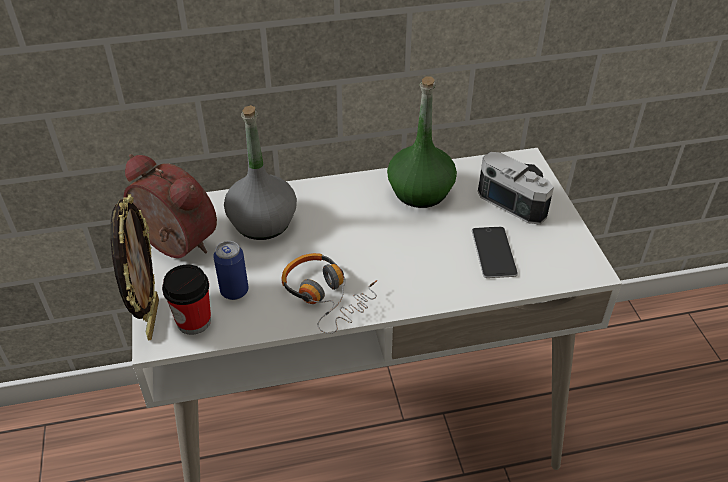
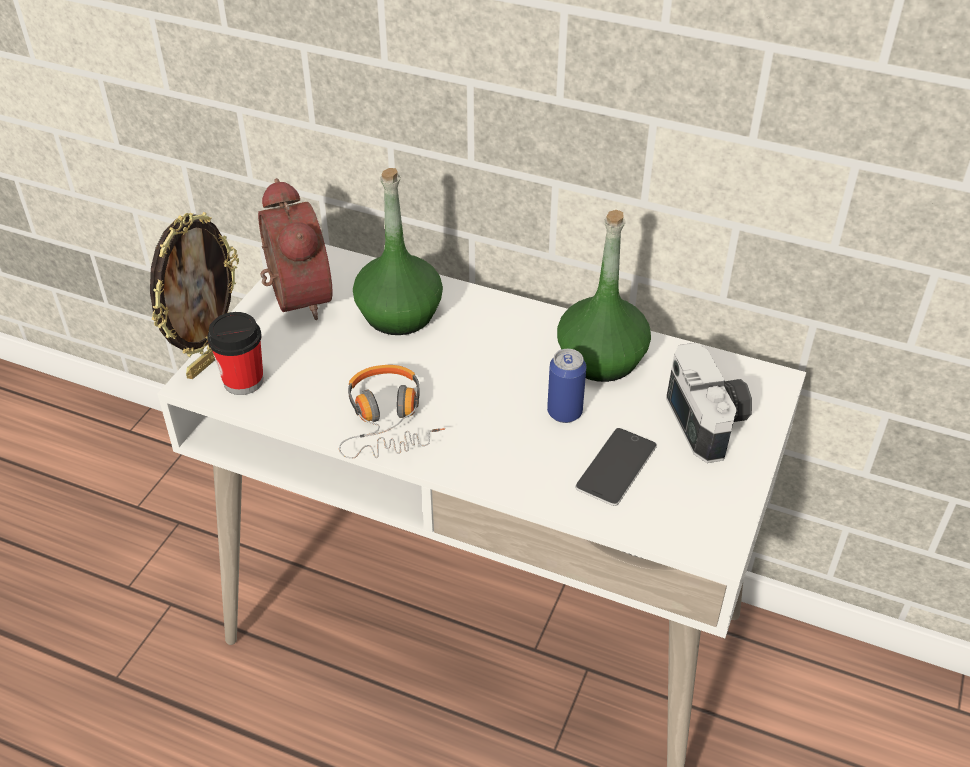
camera: 35 degrees right, 0 degrees up
(234, 291) = (306, 371): can -> can (564, 412)
(262, 223) = (399, 314): grey bottle -> green bottle

